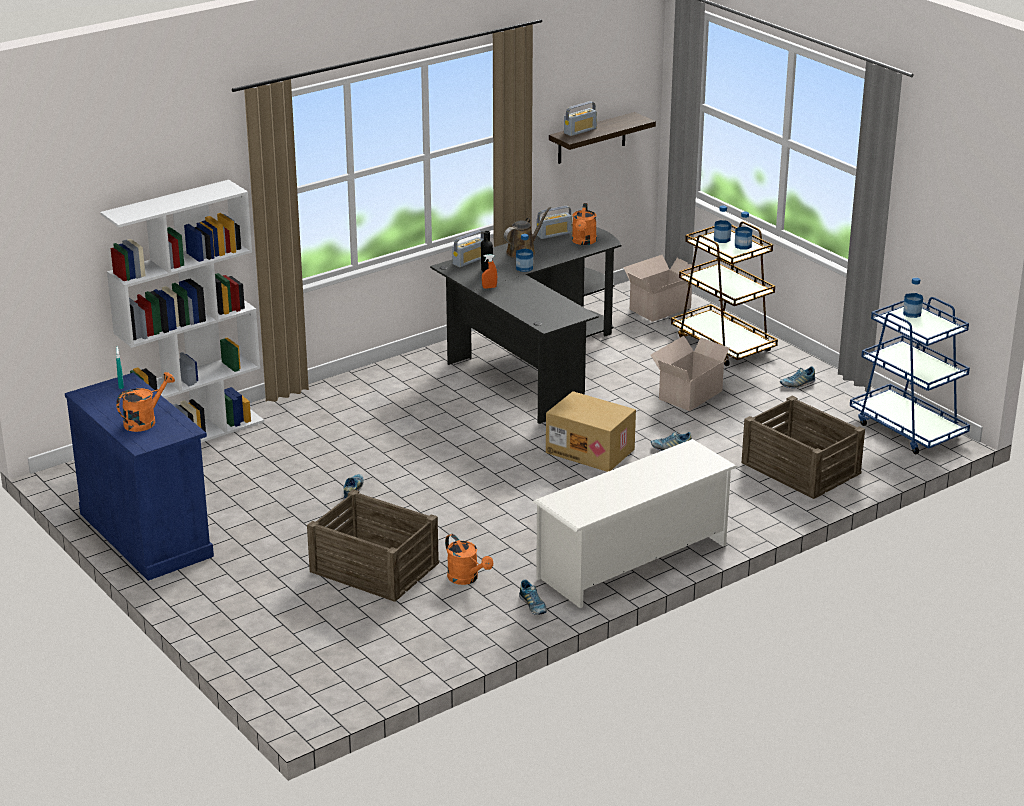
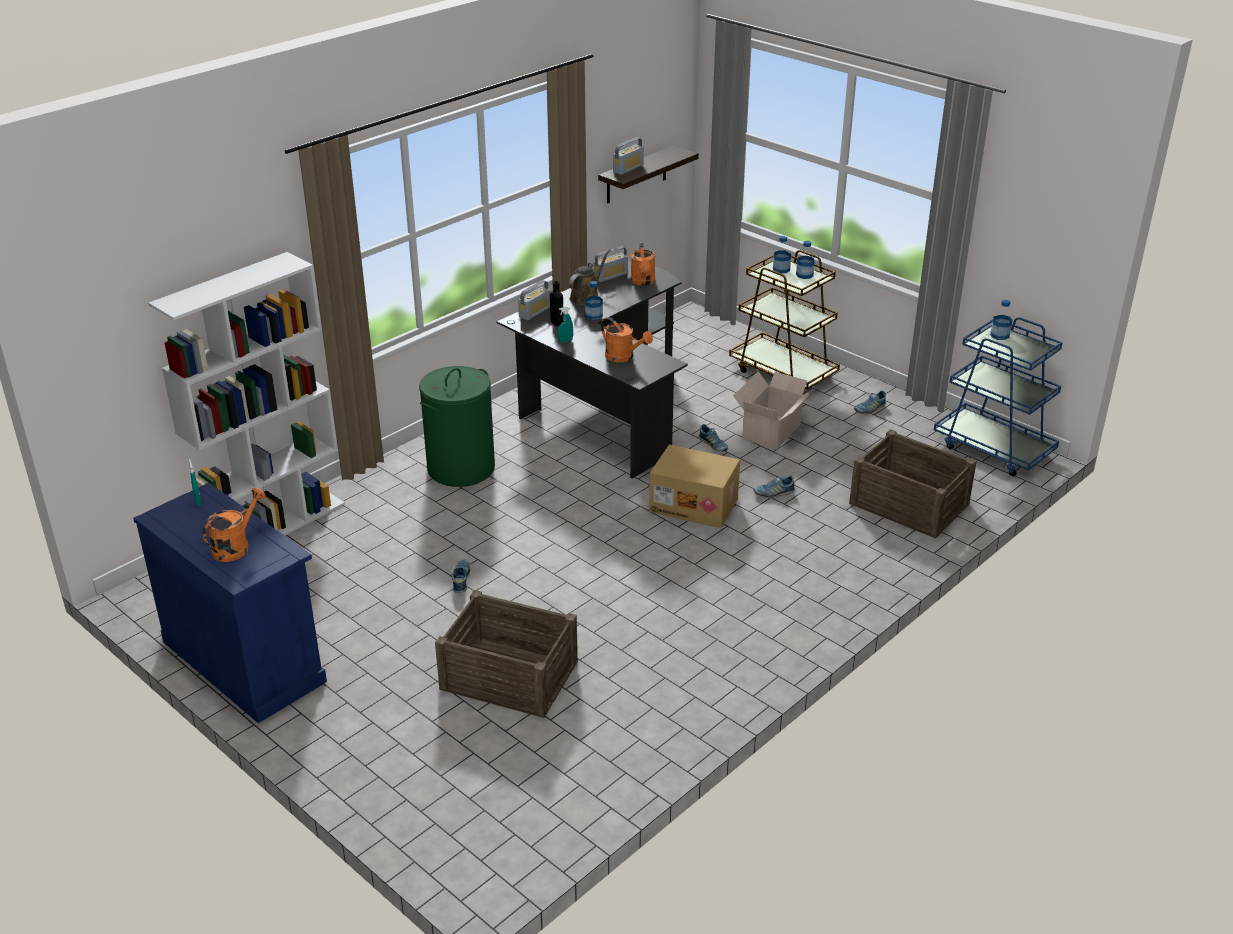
camera: 10 degrees left, 5 degrees up
(379, 401) = (461, 468): none -> green laundry basket
(467, 579) = (614, 678): orange watering can -> orange watering can (624, 357)
(489, 287) = (565, 341): orange spray bottle -> turquoise spray bottle
(532, 606) = (695, 705): shoe -> shoe (713, 445)
(633, 561) = (782, 635): white shoe rack -> none
(661, 308) = (711, 338): cardboard box -> none

